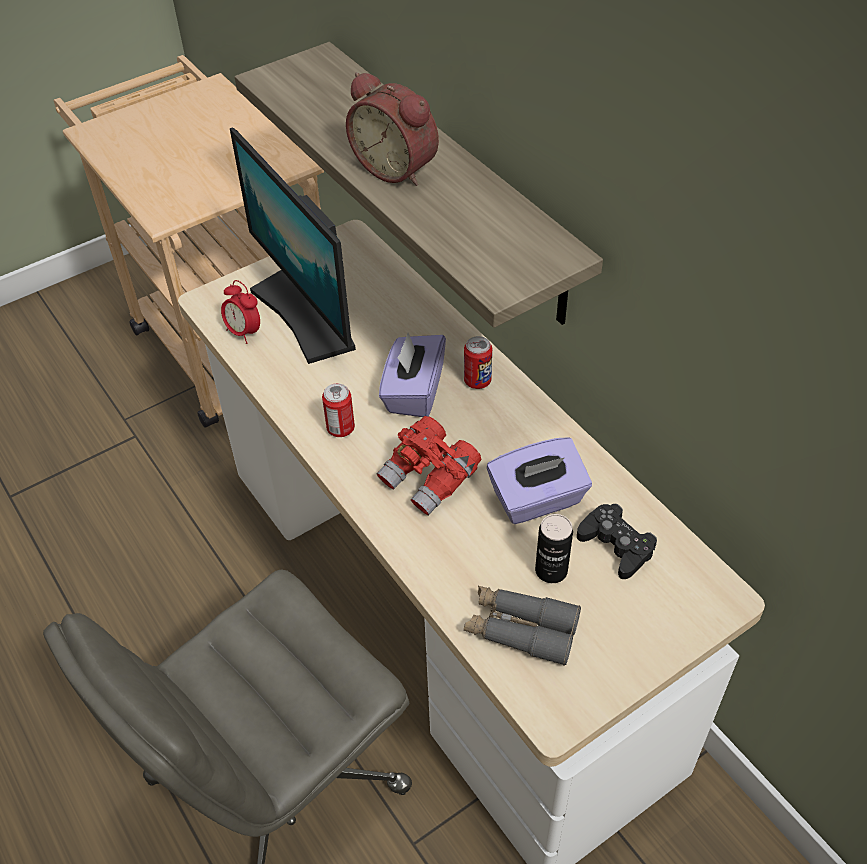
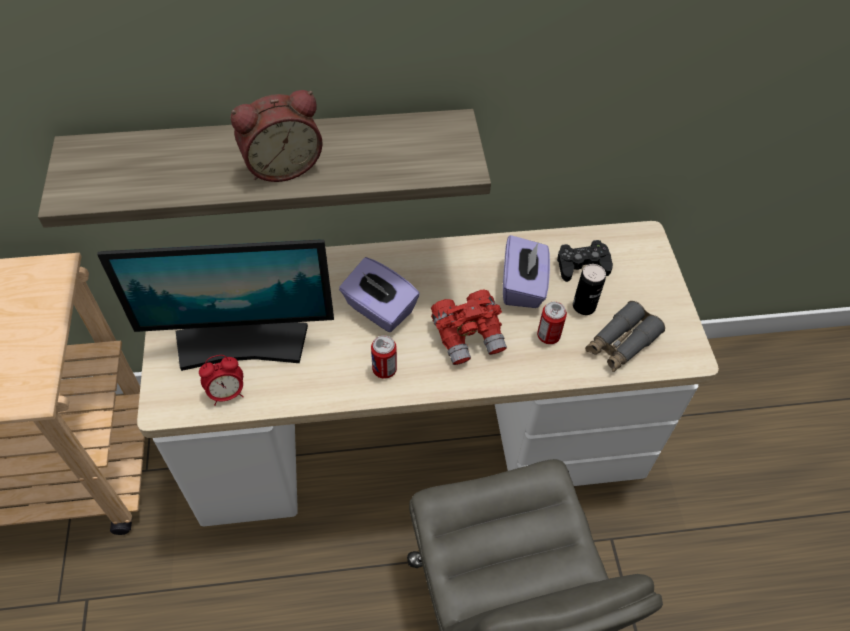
camera: 65 degrees left, 5 degrees up
(477, 381) = (395, 268): can -> can (548, 336)

